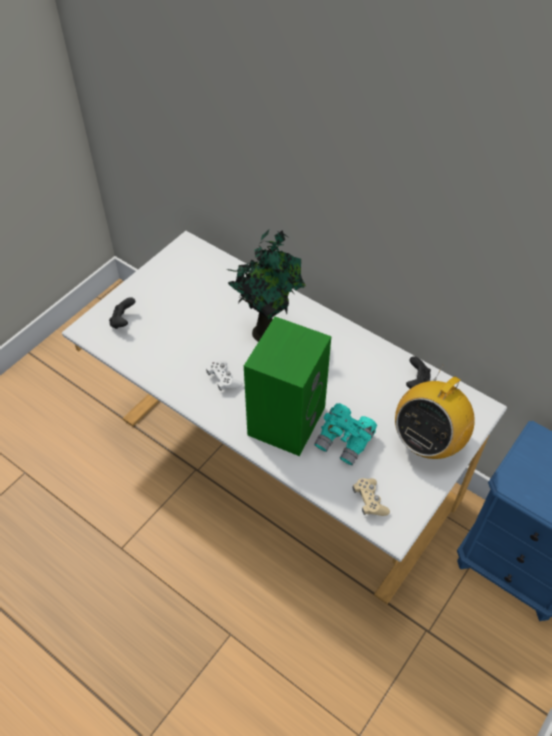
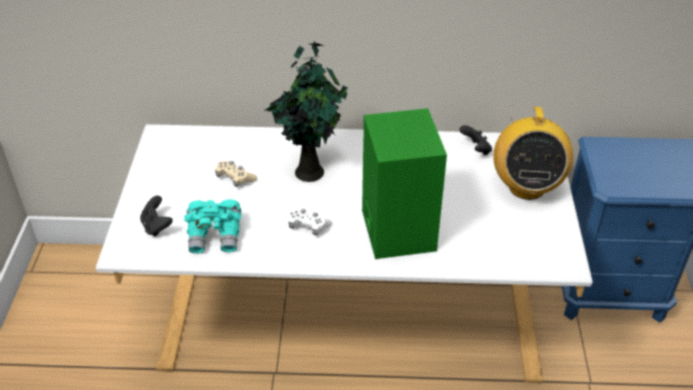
camera: 35 degrees left, 10 degrees down
(345, 441) = (462, 220): turquoise binoculars -> turquoise binoculars (215, 236)
(369, 500) = (526, 253): beige game controller -> beige game controller (235, 178)

